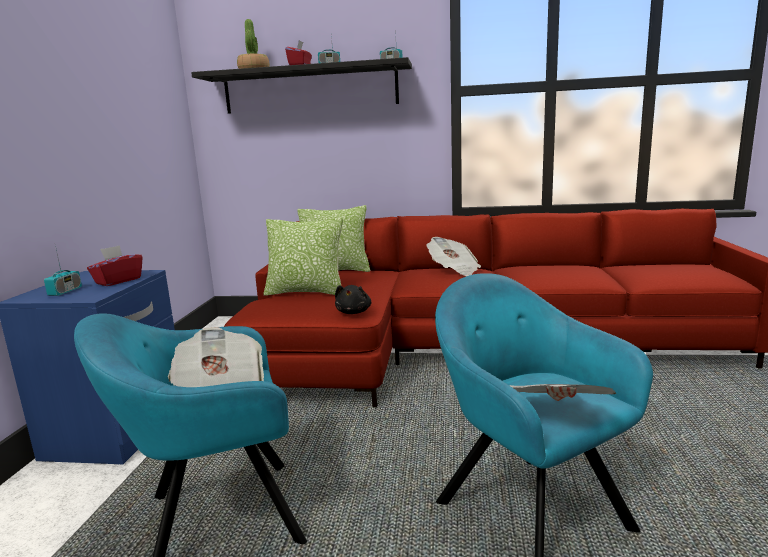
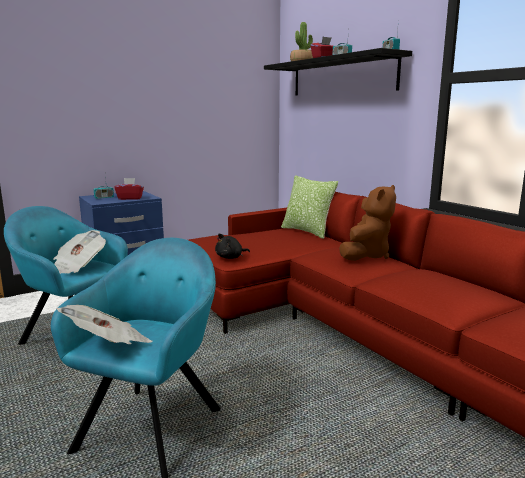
camera: 50 degrees right, 0 degrees up
(306, 292) = (248, 238): pillow -> none
(454, 270) = (366, 255): newspaper -> brown plush toy

